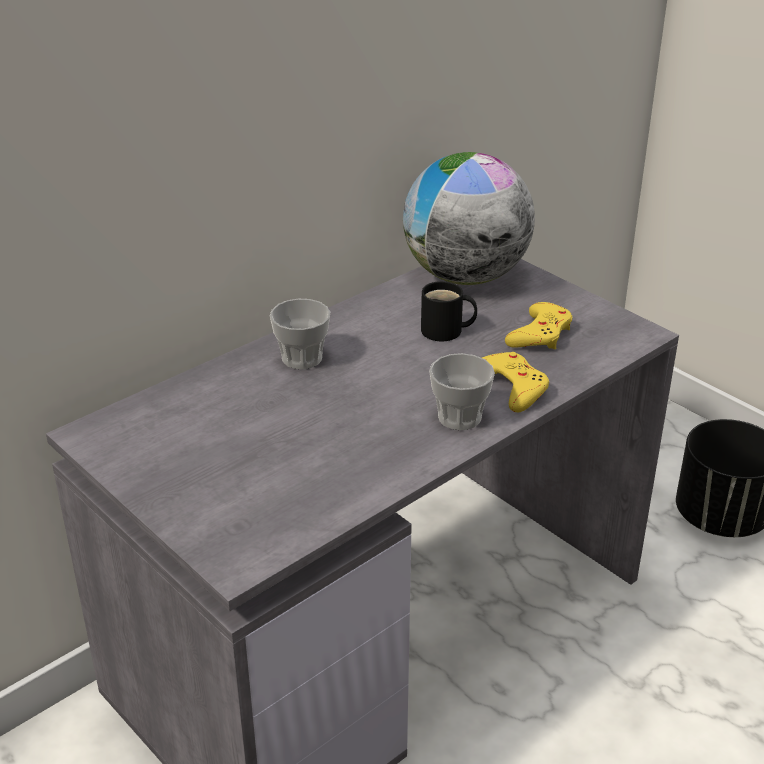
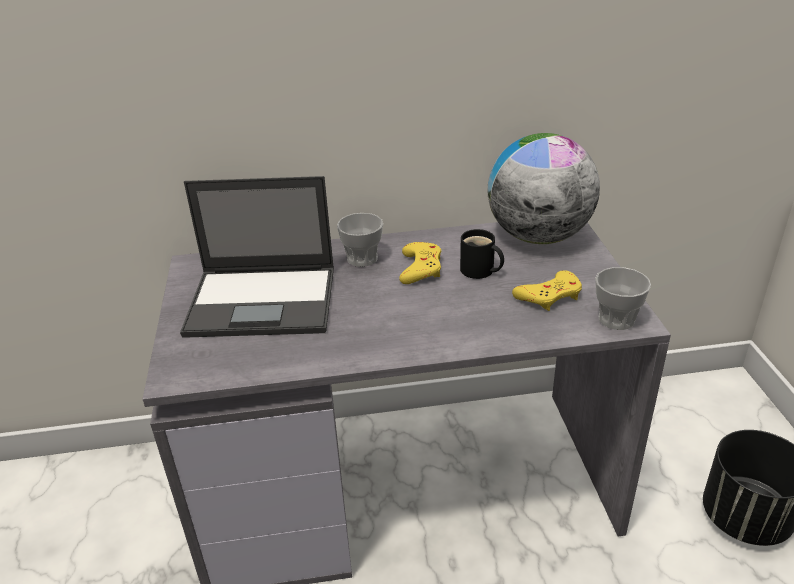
camera: 35 degrees right, 0 degrees up
(243, 443) = (264, 301): none -> laptop
(459, 417) = (420, 336): cup -> cup (616, 319)
(511, 387) = (482, 327): yellow game controller -> yellow game controller (420, 268)

